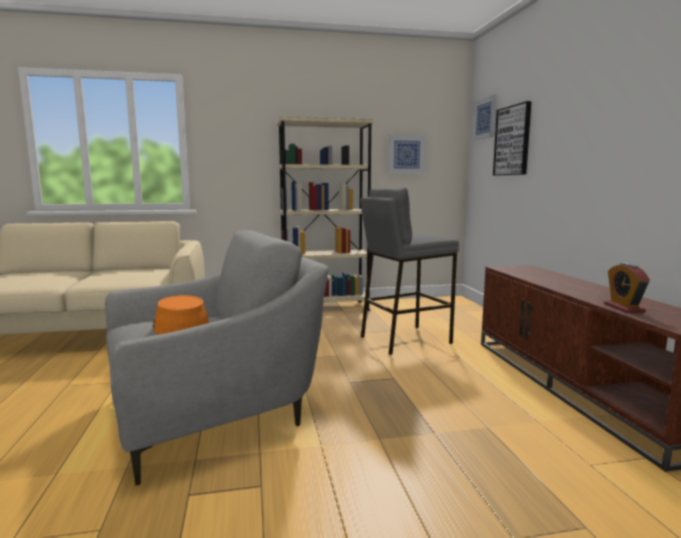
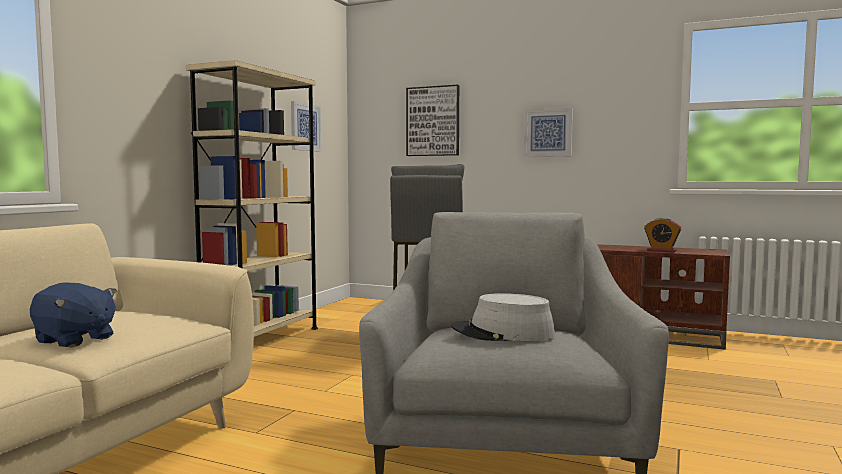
camera: 55 degrees left, 5 degrees down
(101, 276) = (74, 340): none -> blue plush toy
(180, 326) = (503, 333): orange hat -> grey hat
(485, 118) = (379, 94): picture -> picture (548, 133)

